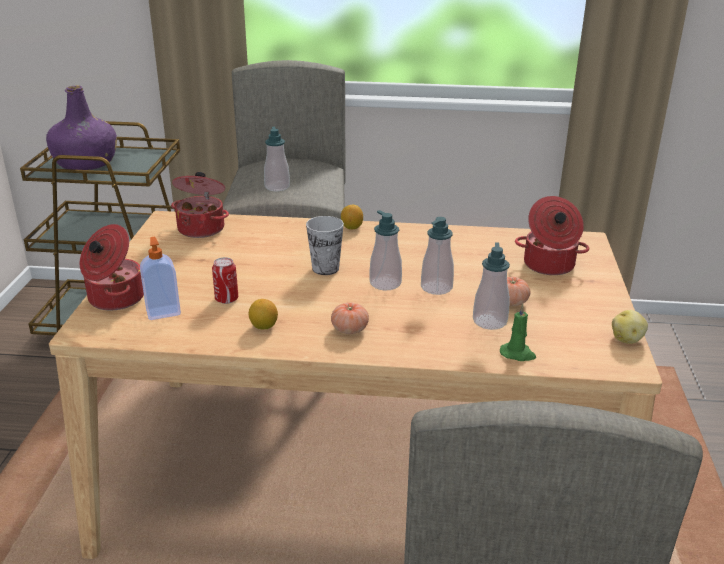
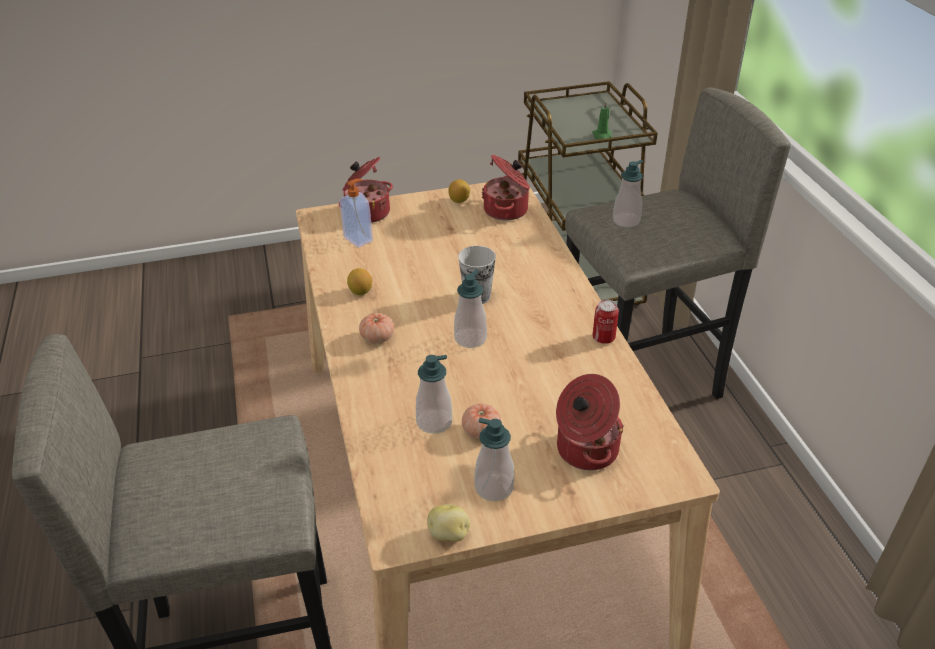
camera: 70 degrees right, 10 degrees up
(86, 163) = (578, 114): purple bottle -> none
(226, 299) = (393, 261): can -> can (603, 338)
(351, 227) = (573, 290): lemon -> lemon (459, 200)
(436, 287) = (481, 373): soap dispenser -> soap dispenser (494, 487)
(518, 354) = (382, 451): green candle -> green candle (602, 136)

